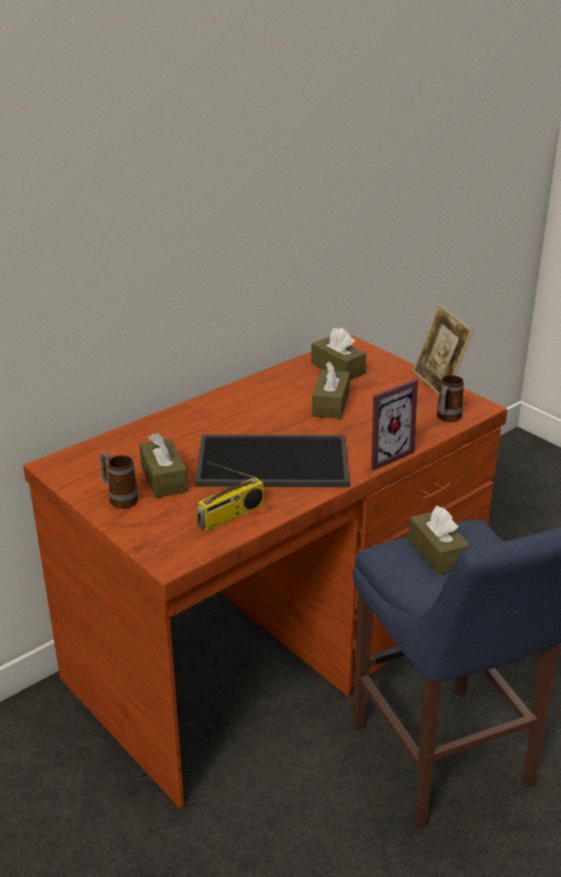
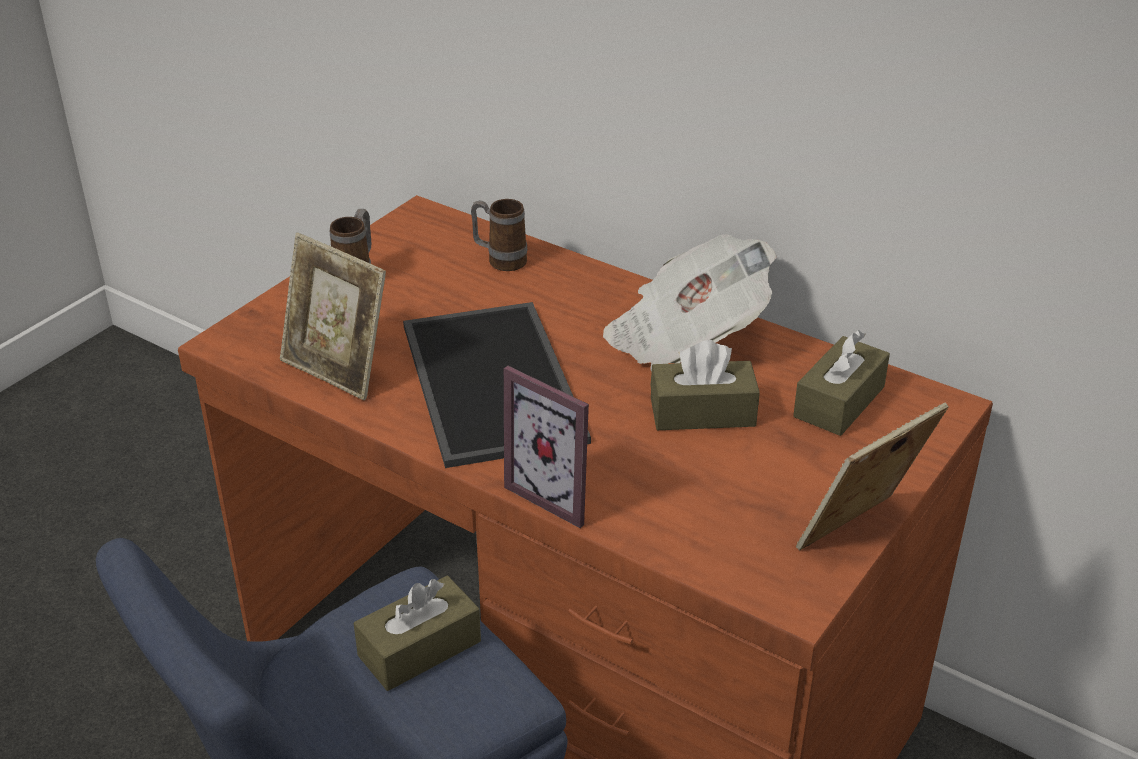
camera: 75 degrees right, 5 degrees up
(164, 478) = (415, 299): brown tissue box -> none
(231, 516) = (337, 370): radio -> picture frame
(260, 397) = (686, 338): none -> newspaper
(446, 418) = (723, 558): mug -> mug (500, 260)

